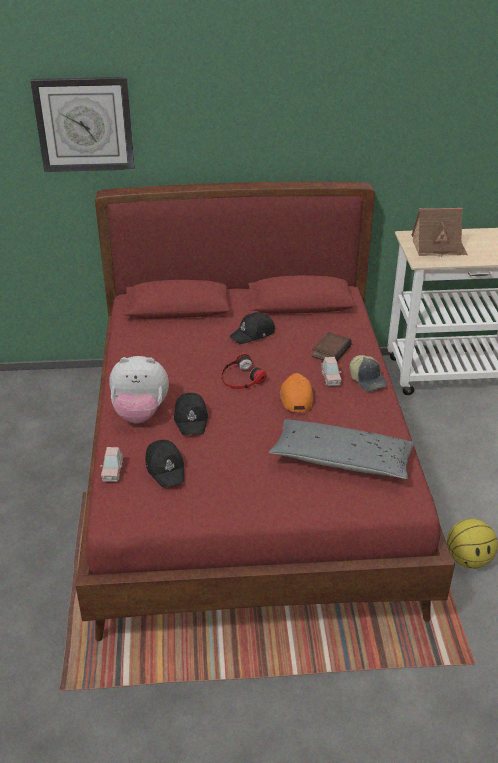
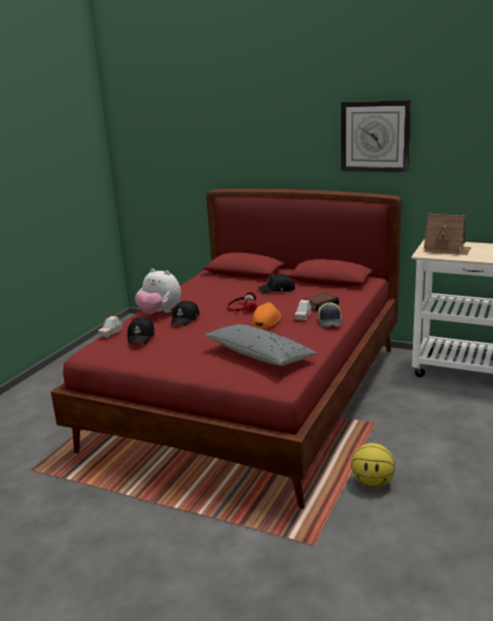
camera: 30 degrees right, 15 degrees down
(84, 124) = (207, 144): wall clock -> wall clock (375, 136)

